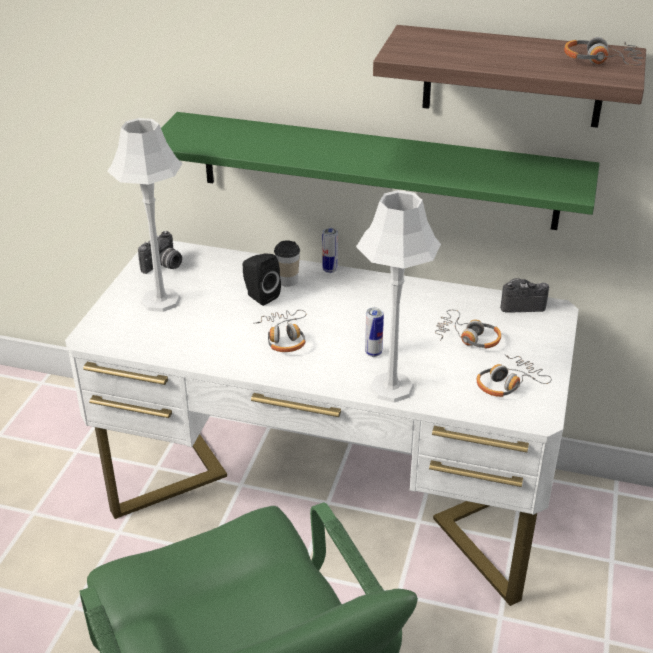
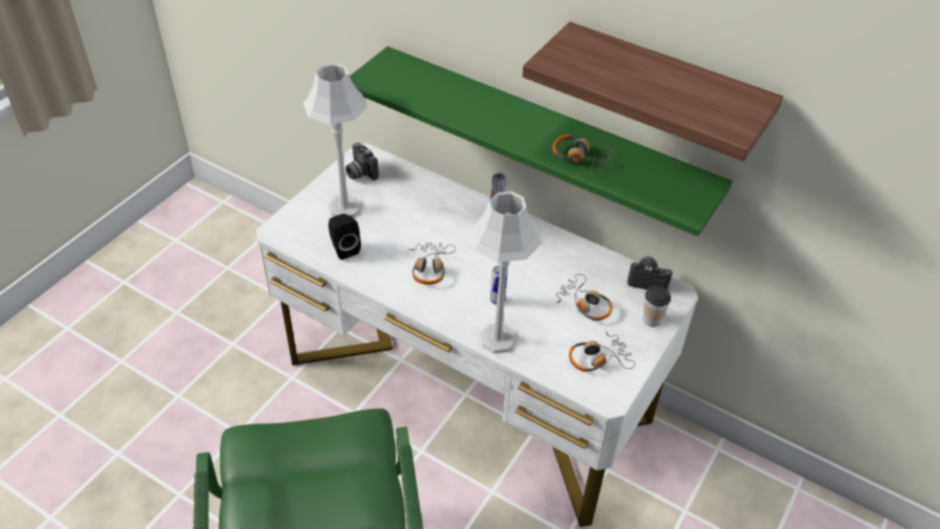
camera: 15 degrees right, 10 degrees up
(163, 266) = (360, 173): camera -> camera turned 90 degrees clockwise
(260, 296) = (426, 221): black speaker -> black speaker (344, 248)
(287, 281) = (456, 211): cup -> cup (652, 319)
(601, 61) = (729, 105): headphones -> headphones (581, 159)

